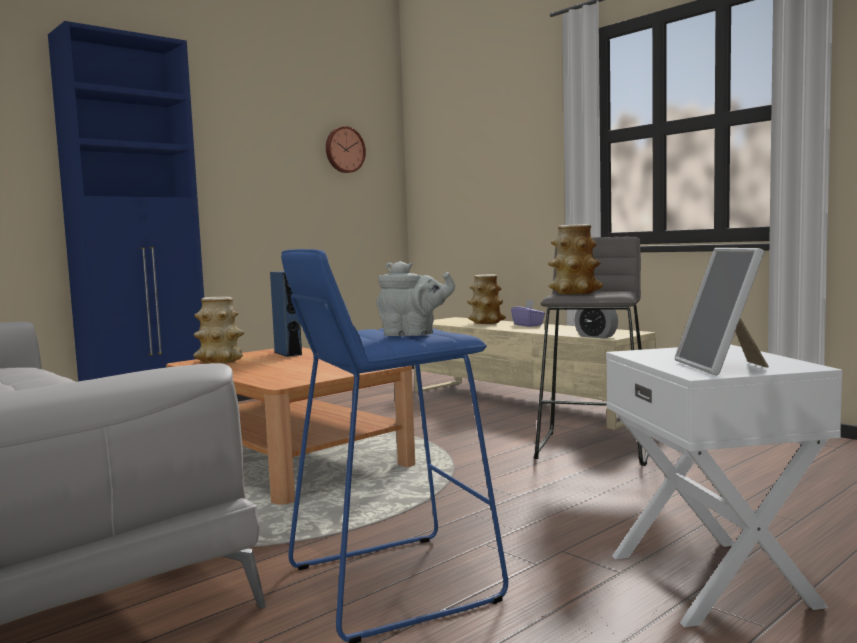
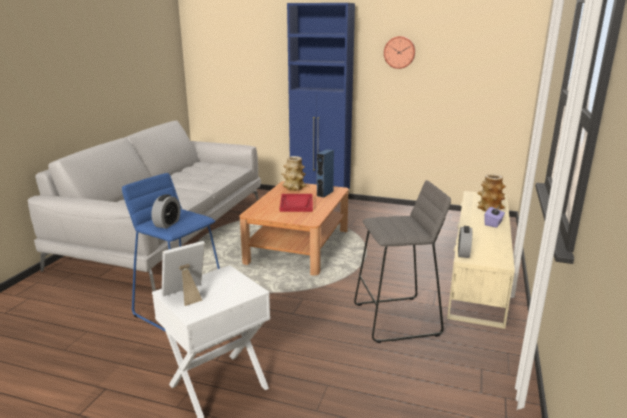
camera: 60 degrees right, 15 degrees up
(298, 365) = (296, 204): none -> red tray
(344, 150) = (479, 55): wall clock -> wall clock (399, 52)
(413, 335) = (167, 224): grey teapot -> alarm clock
(574, 293) = (388, 221): vase -> none

